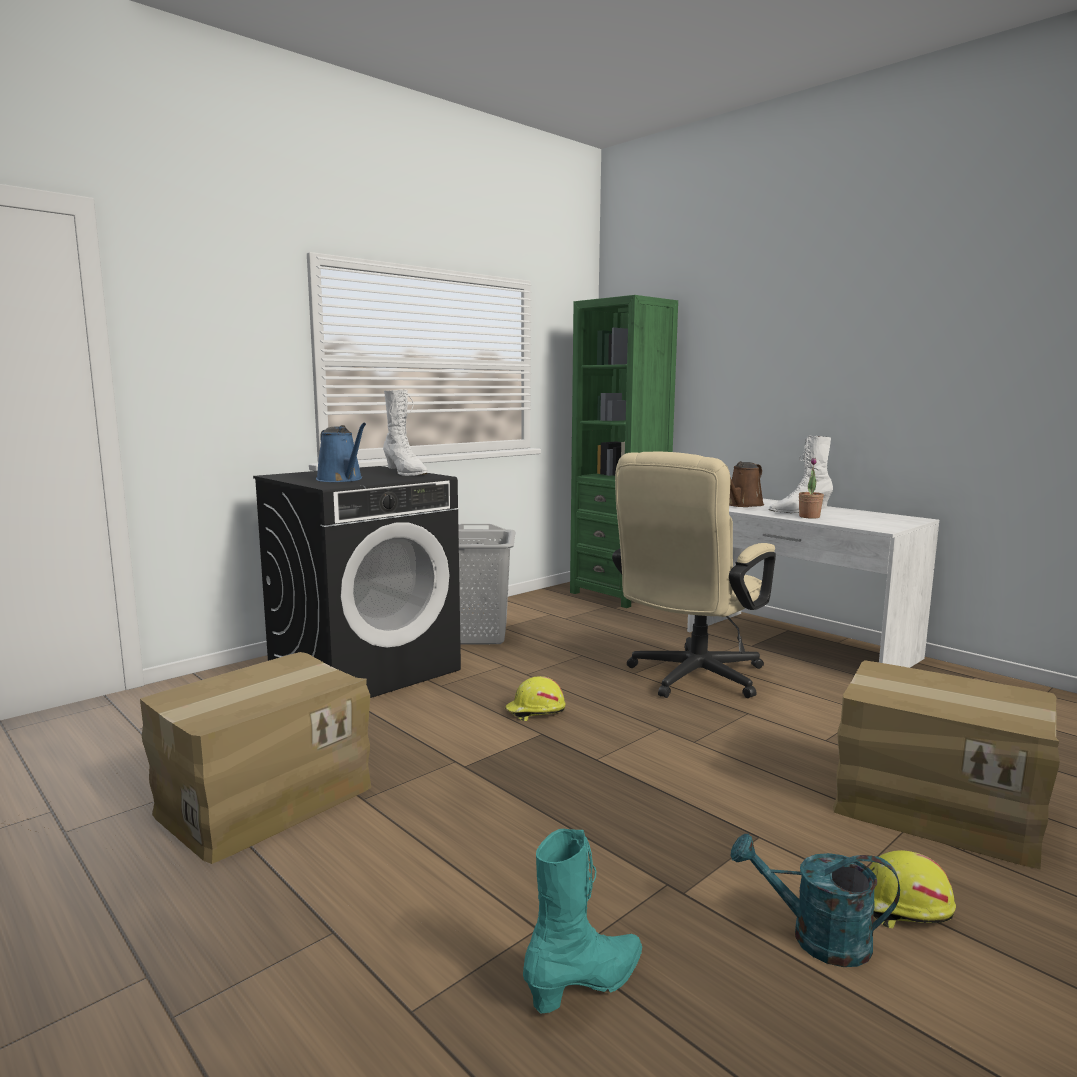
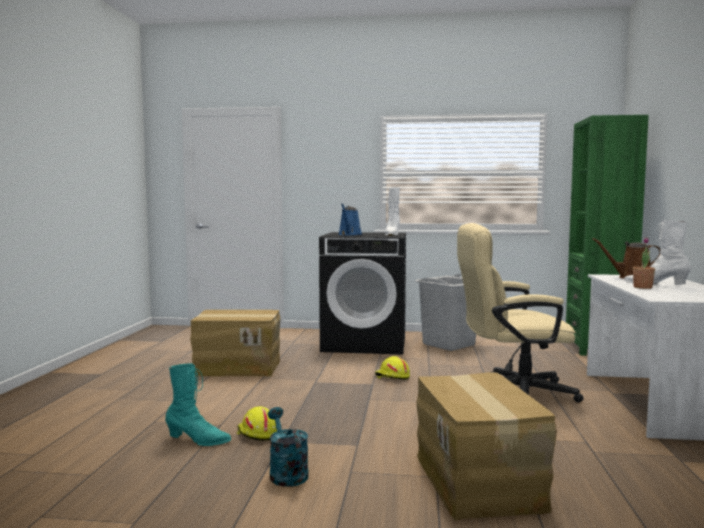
camera: 50 degrees right, 5 degrees down
(901, 907) = (343, 487): yellow hard hat -> yellow hard hat (256, 434)

